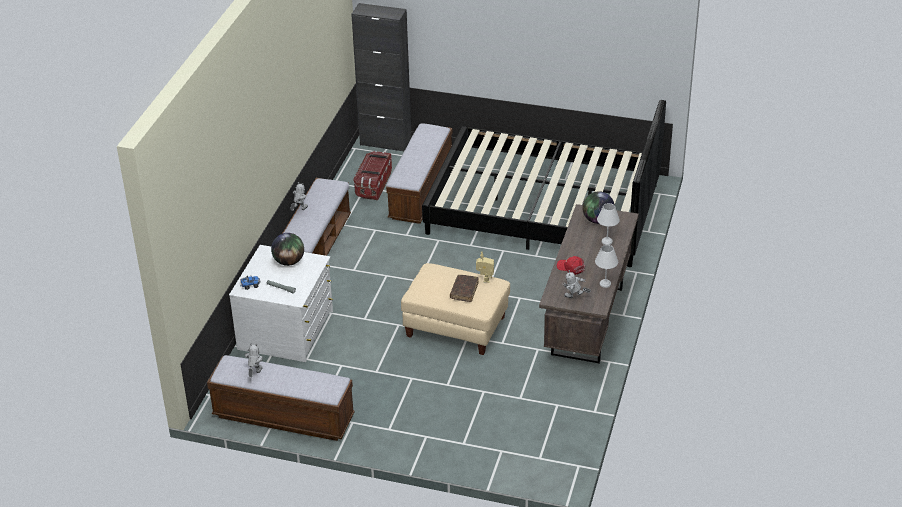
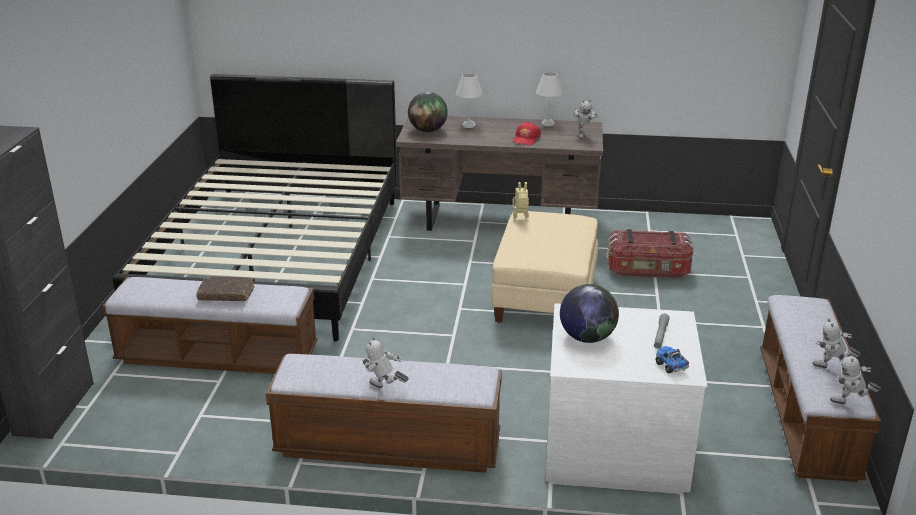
camera: 100 degrees left, 10 degrees down
(220, 370) = (850, 404): none -> toy robot
(373, 185) = (193, 406): storage box -> storage box (648, 270)
(464, 291) = (554, 228): brown book -> brown book (226, 294)

